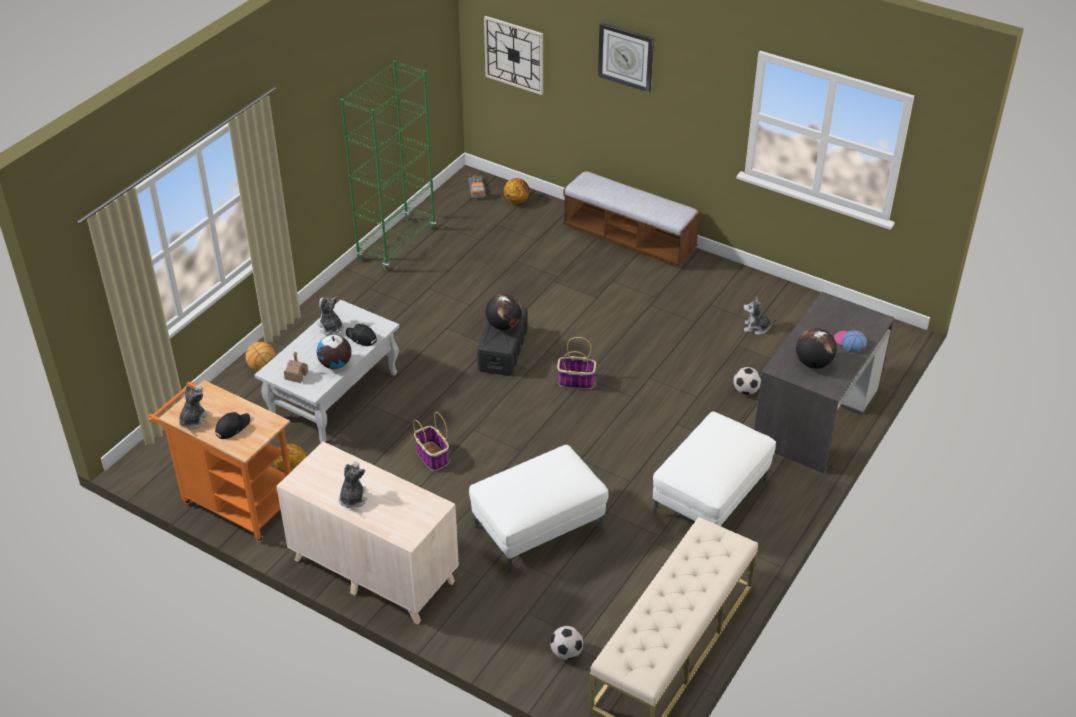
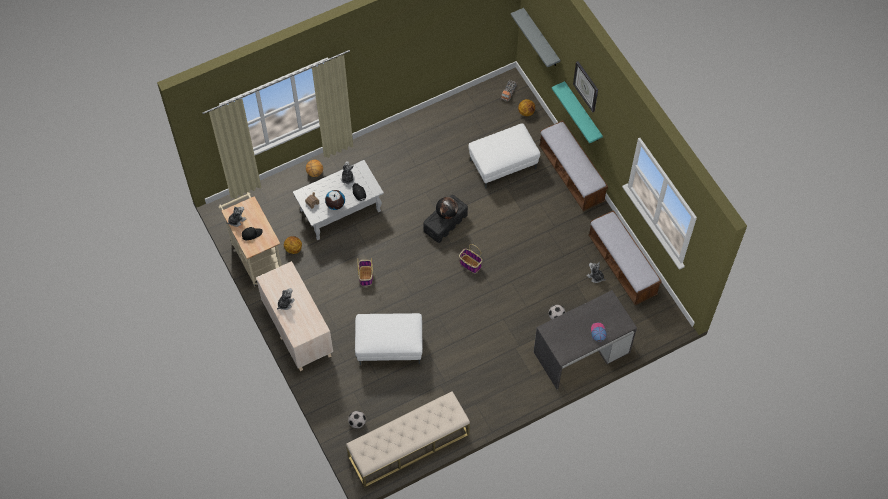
camera: 30 degrees right, 20 degrees up
(234, 502) = (256, 255): orange cart -> beige cart
(397, 244) = (436, 115): green bookcase -> none
(514, 55) = (541, 38): wall clock -> grey shelf
(624, 118) = (582, 113): none -> turquoise shelf
(711, 498) = (487, 374): white ottoman -> white ottoman (503, 165)
(779, 304) = (622, 266): none -> bench
(813, 363) = (567, 336): globe -> none

